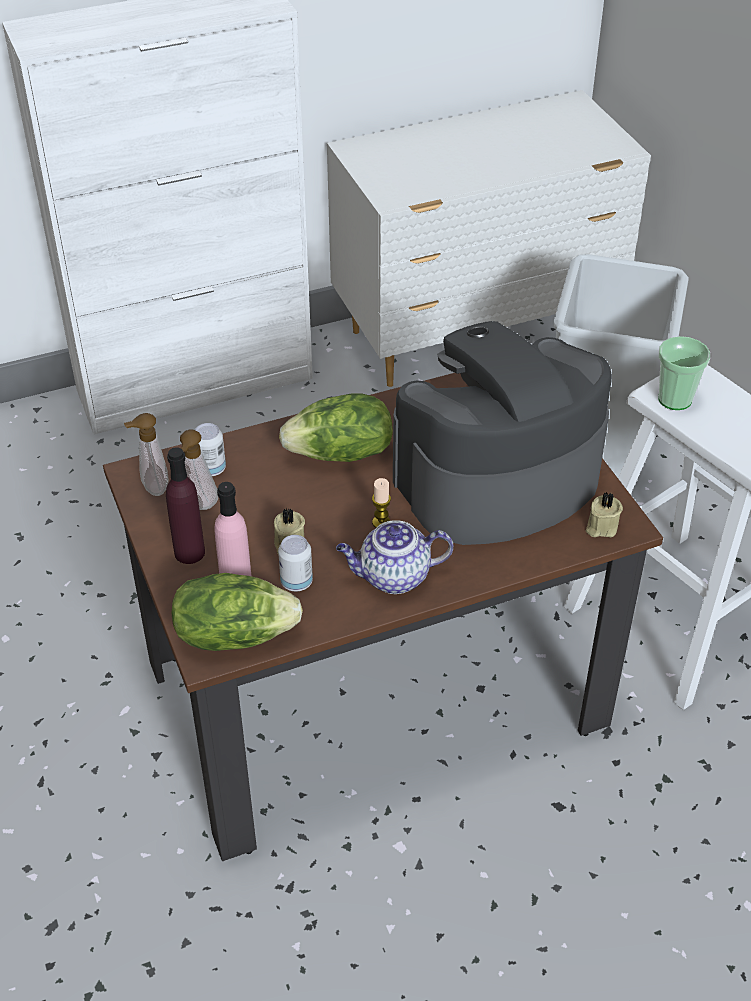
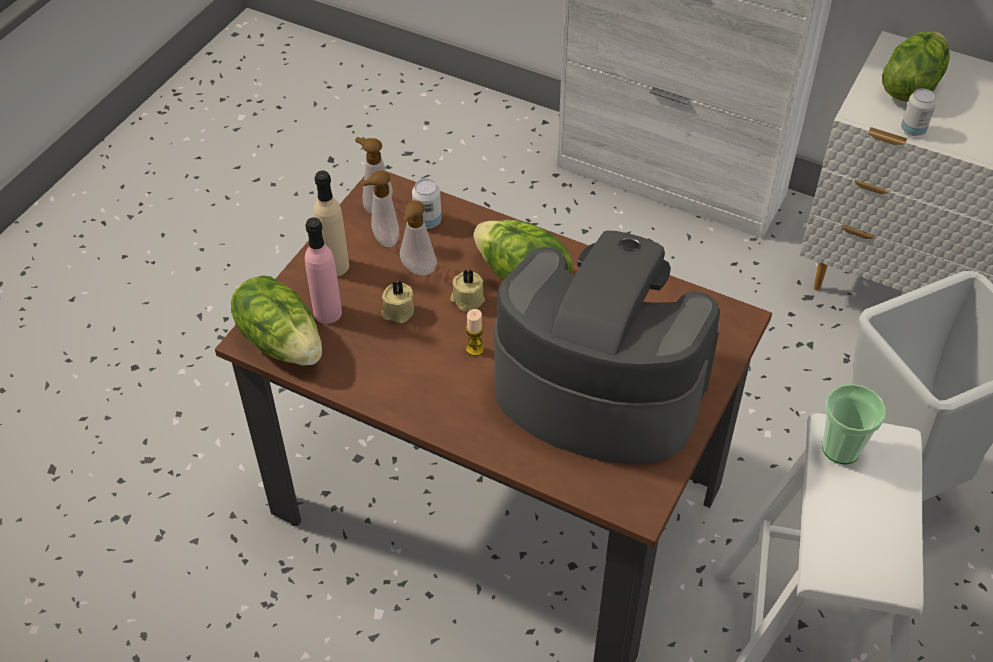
camera: 50 degrees right, 5 degrees up
(189, 552) = (335, 266): purple bottle -> beige bottle
(258, 507) = (417, 271): none -> soap dispenser
(296, 582) = (364, 341): can -> can (913, 130)
(393, 577) = (425, 393): teapot -> none
(395, 166) = (909, 86): none -> lettuce
(601, 527) = (619, 490): beige candle -> beige candle (467, 299)

